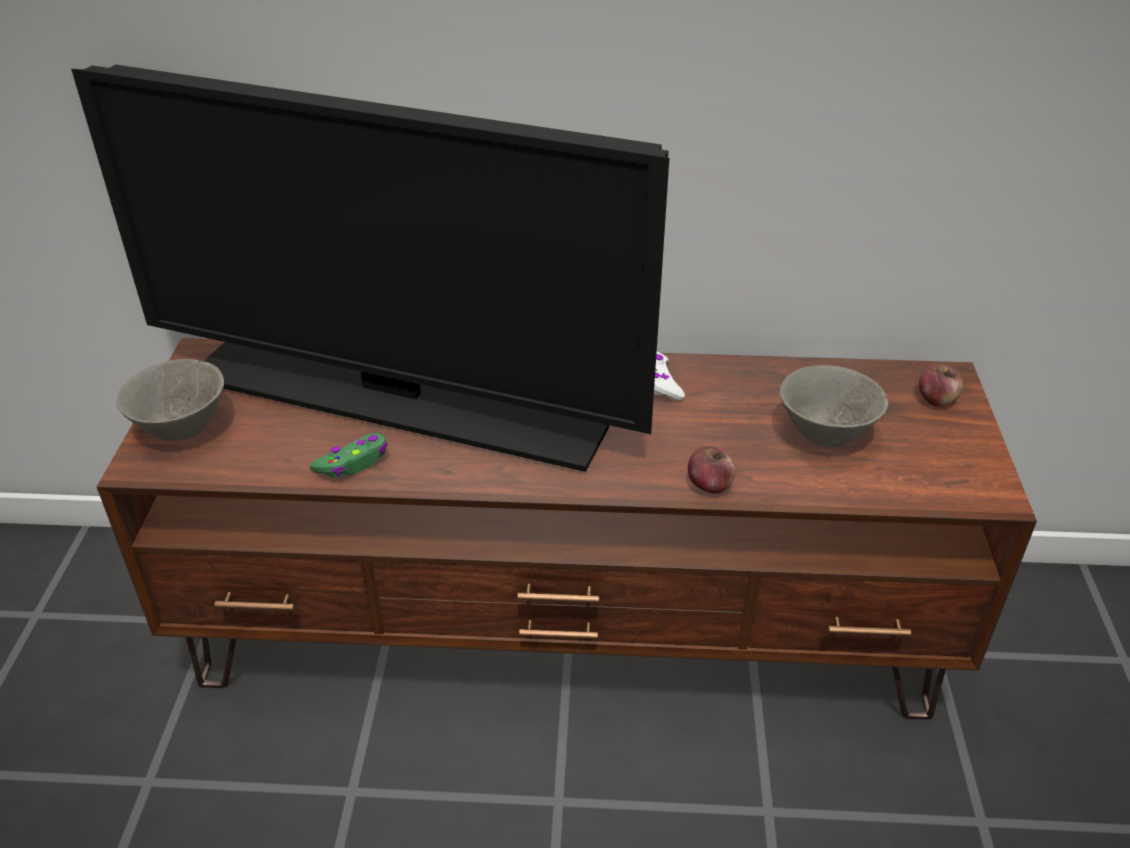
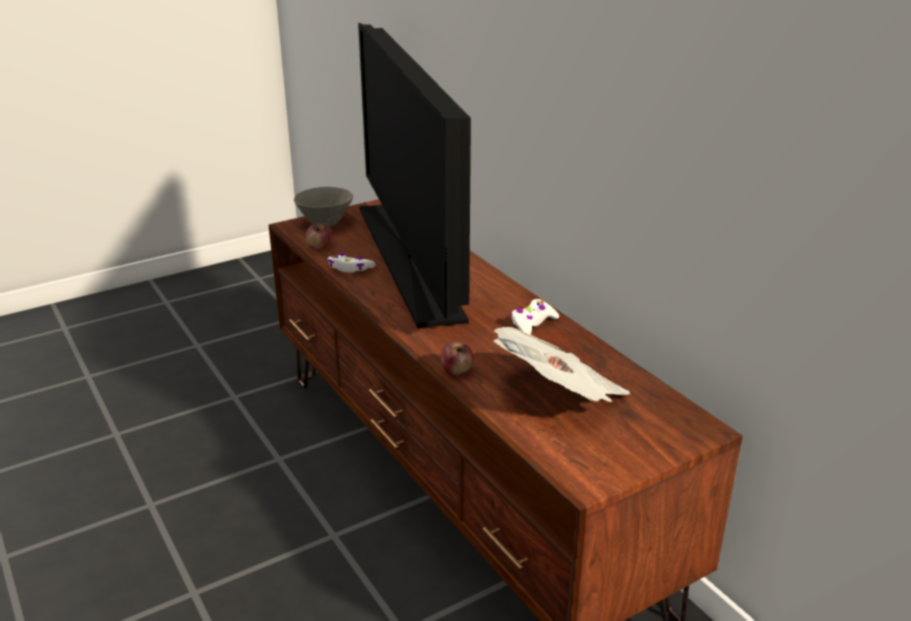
camera: 55 degrees right, 10 degrees down
(353, 463) = (350, 268): green game controller -> white game controller
(824, 435) = (560, 396): grey bowl -> newspaper
(936, 399) = (667, 430): apple -> apple (319, 247)

